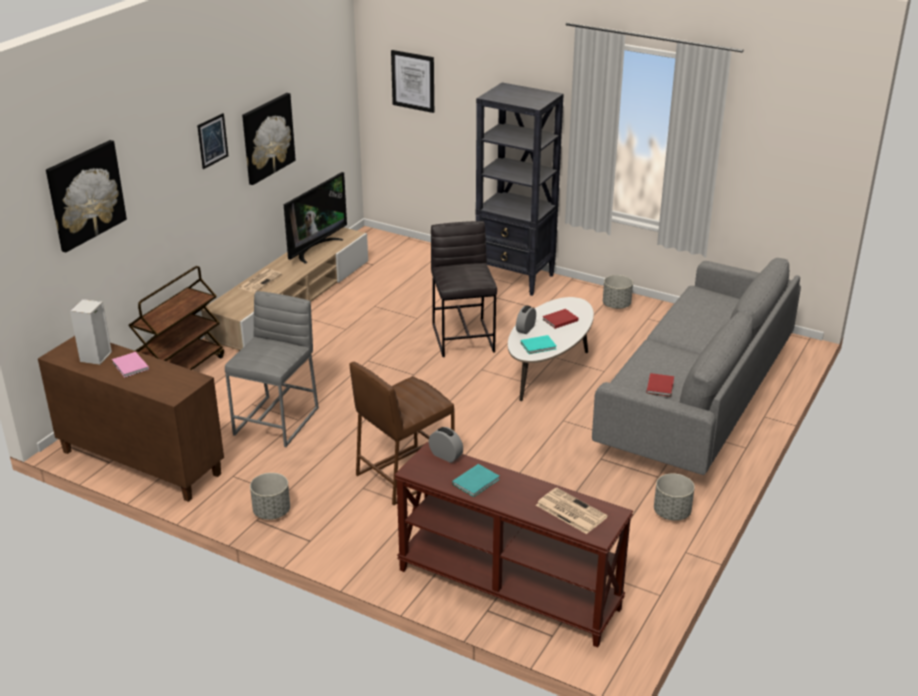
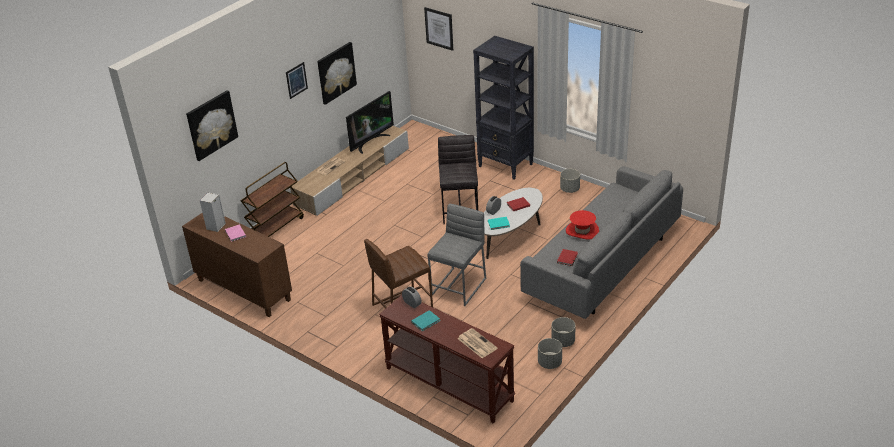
camera: 10 degrees right, 5 degrees up
(272, 512) = (317, 326): grey planter -> grey planter (550, 363)
(277, 421) = (330, 265): grey stool -> grey stool (459, 286)
(669, 349) = (582, 231): none -> red hat

